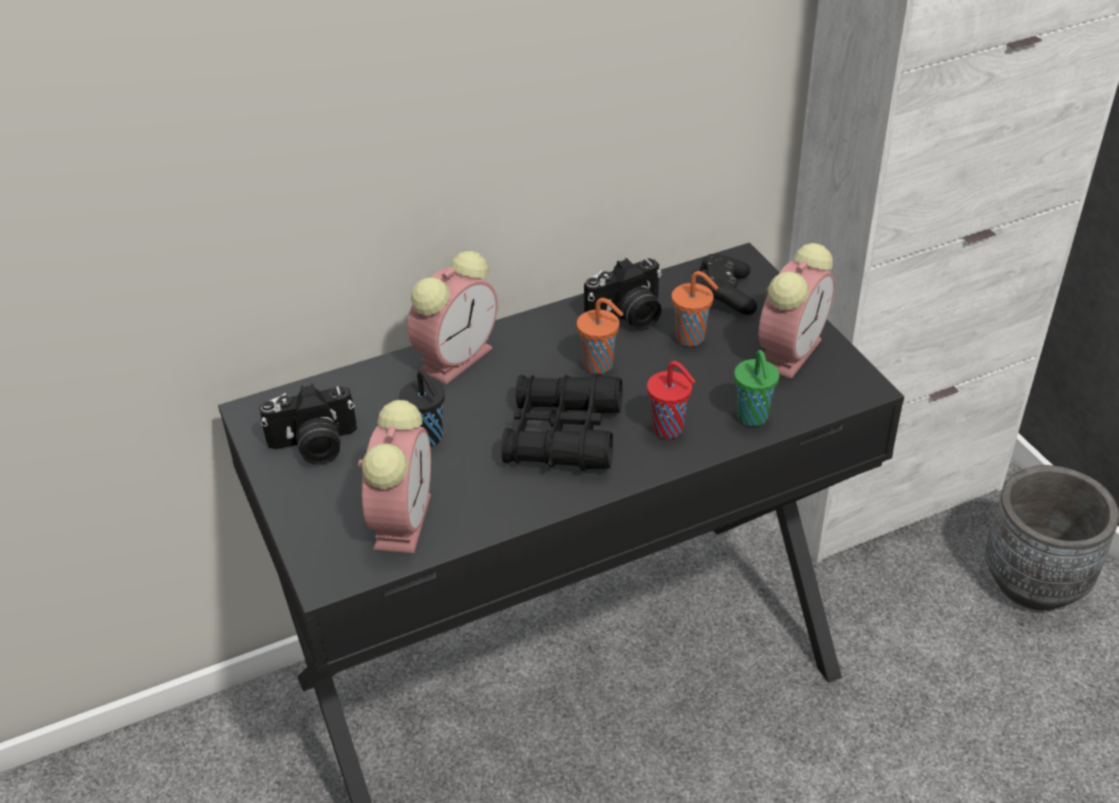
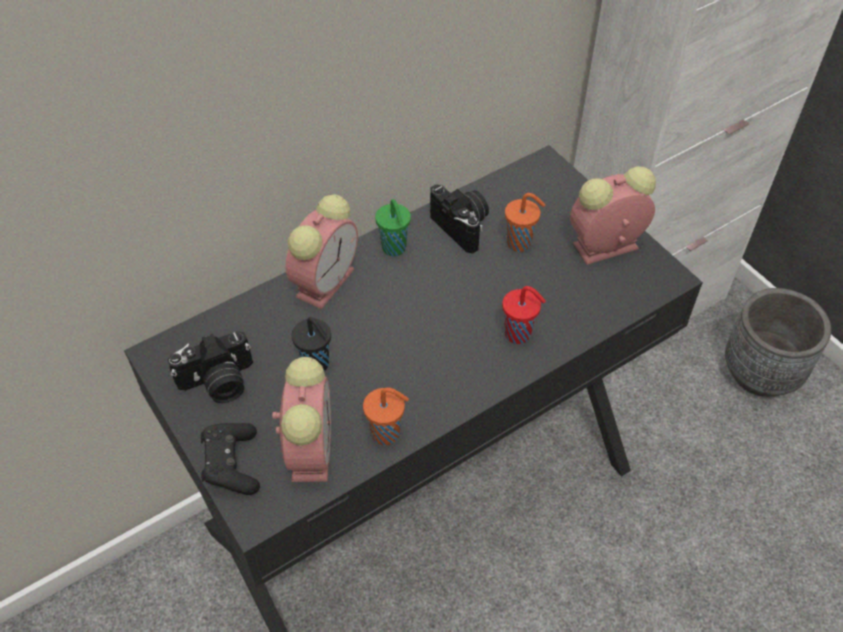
camera: 10 degrees left, 10 degrees up
(562, 435) = (431, 349): black binoculars -> none
(600, 365) = (449, 277): orange cup -> orange cup (387, 434)
(628, 316) = (463, 226): camera -> camera turned 90 degrees counterclockwise
(726, 295) = (540, 198): black game controller -> black game controller (231, 465)
(753, 418) = (585, 316): green cup -> green cup (394, 249)
(790, 350) = (603, 247): alarm clock -> alarm clock turned 135 degrees counterclockwise

